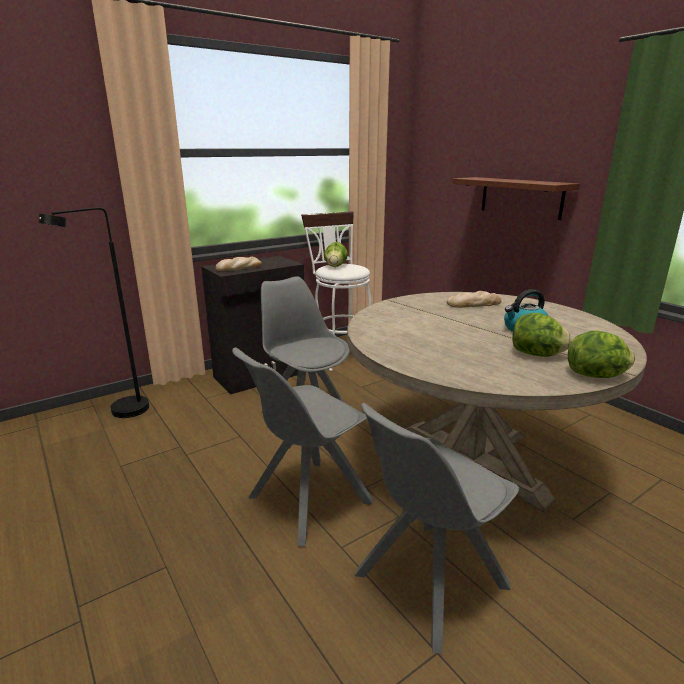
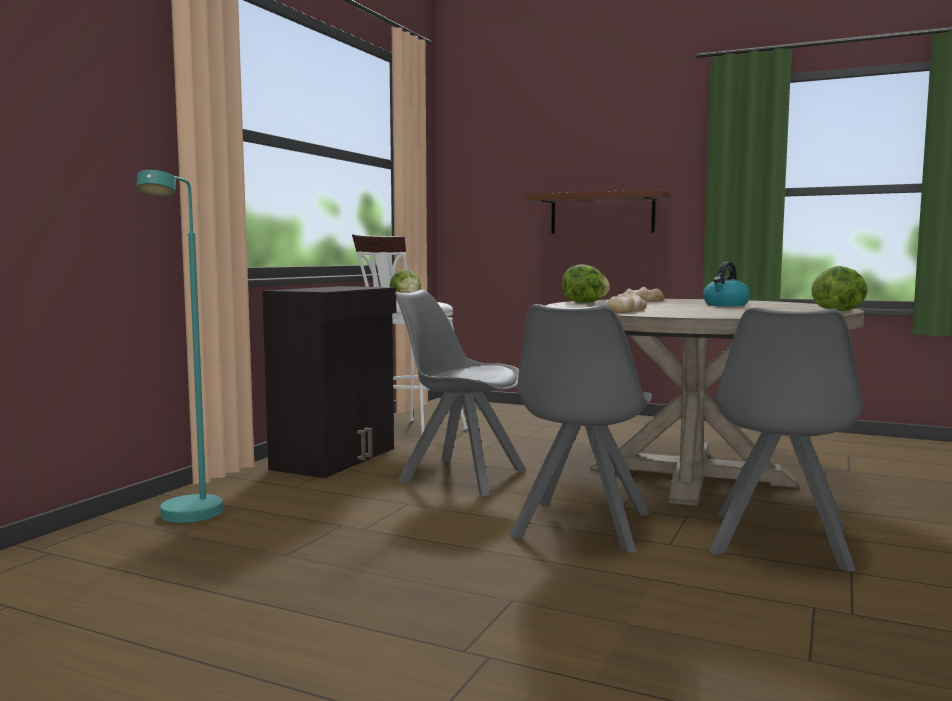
camera: 30 degrees left, 15 degrees down
(122, 414) = (188, 518): black floor lamp -> turquoise floor lamp
(239, 267) = (322, 289): bread -> bread (626, 310)
(537, 354) = (773, 309): lettuce -> lettuce (585, 302)

